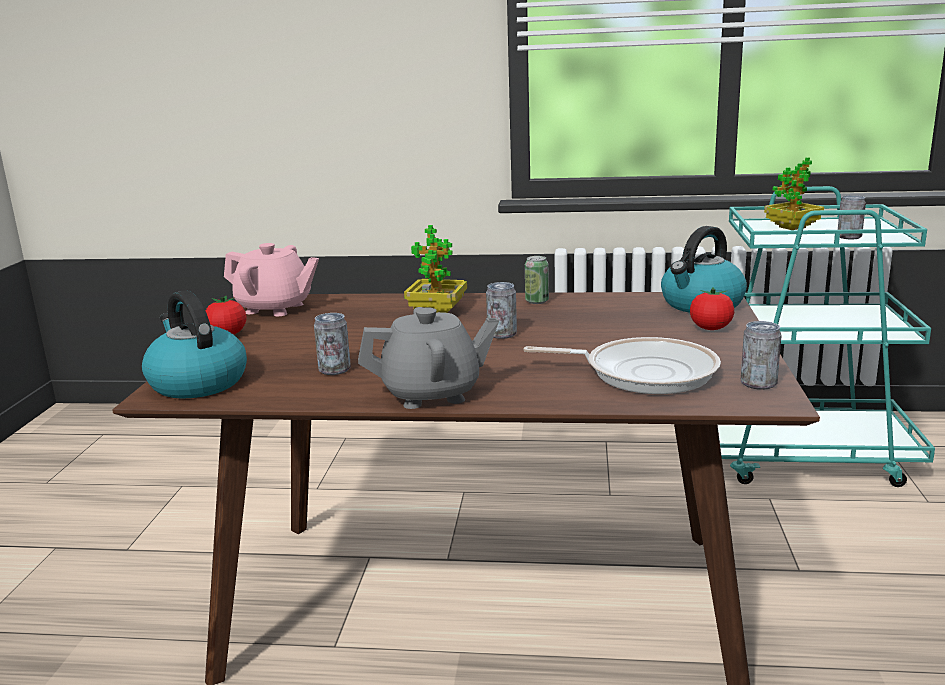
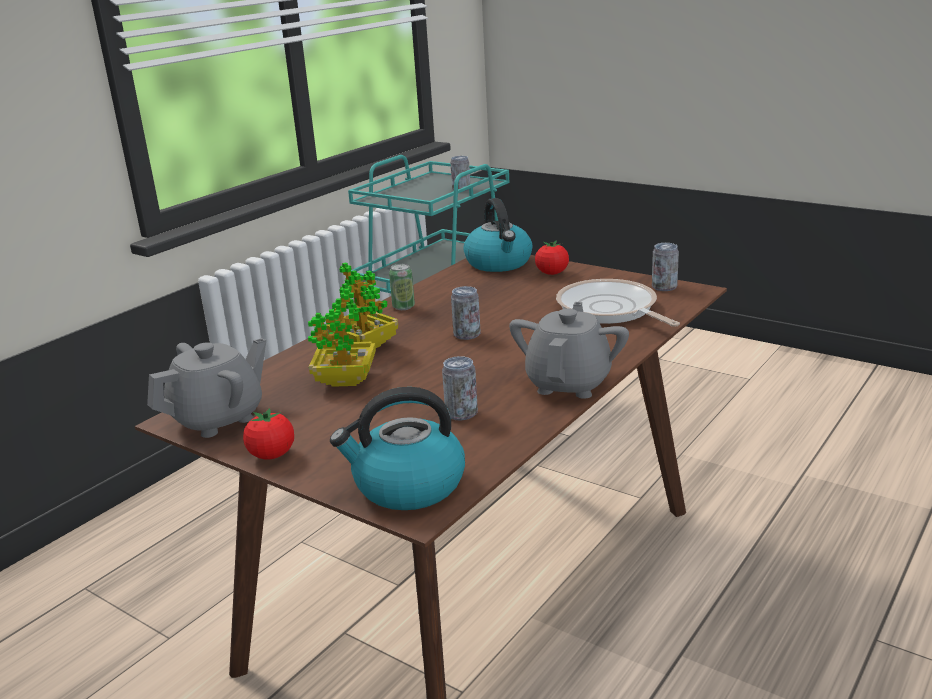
camera: 60 degrees left, 5 degrees up
(275, 308) = (219, 419): pink teapot -> grey teapot
(643, 373) = (609, 310): frying pan -> frying pan turned 75 degrees counterclockwise
(792, 227) = (409, 194): potted plant -> potted plant (345, 380)

